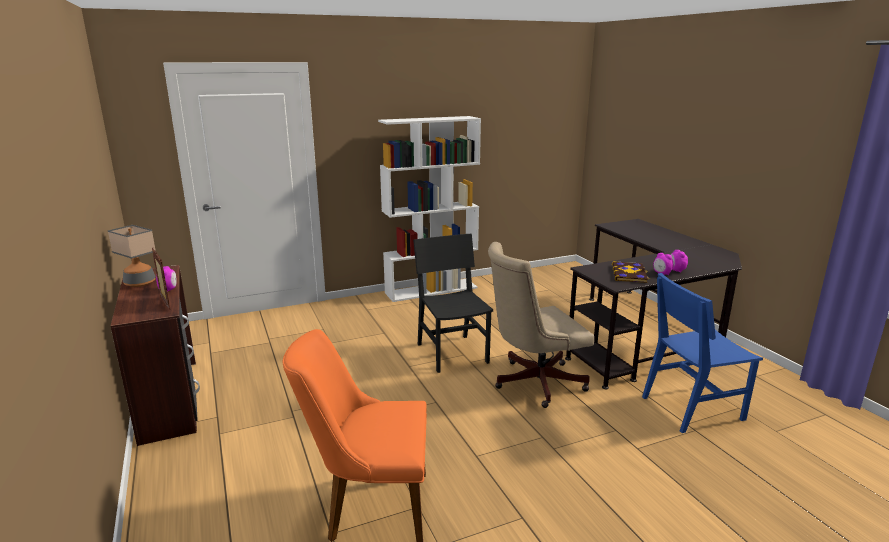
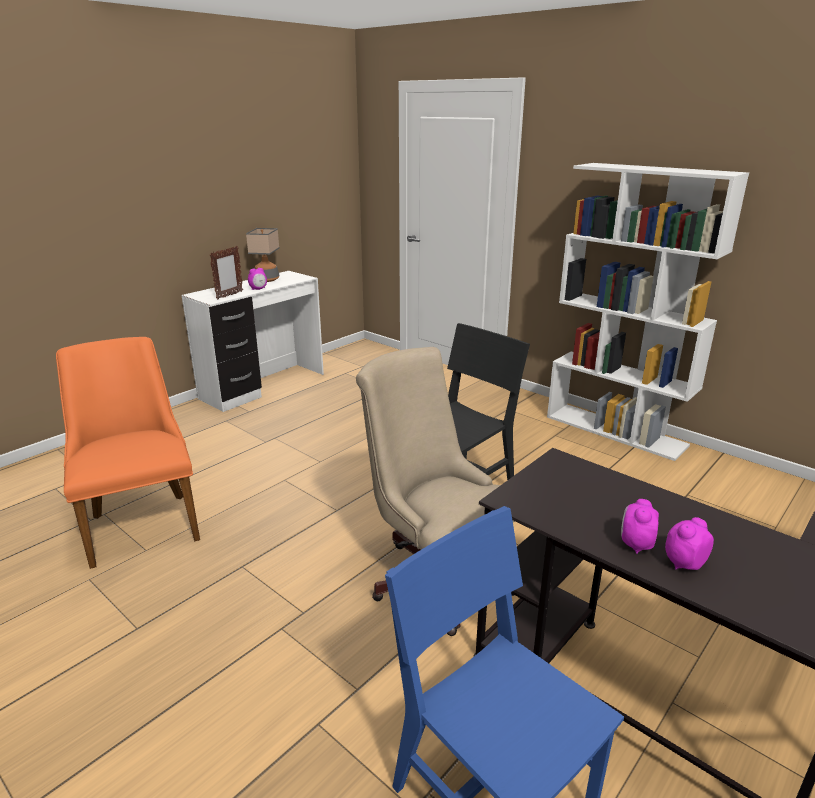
camera: 65 degrees right, 5 degrees up
(171, 399) = (264, 386): brown desk -> white desk
(629, 273) = (588, 506): book -> none

